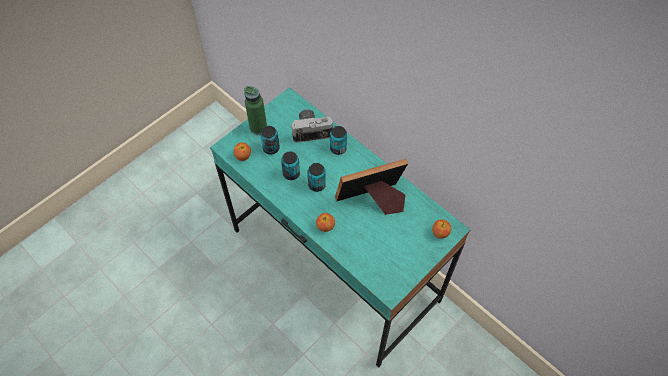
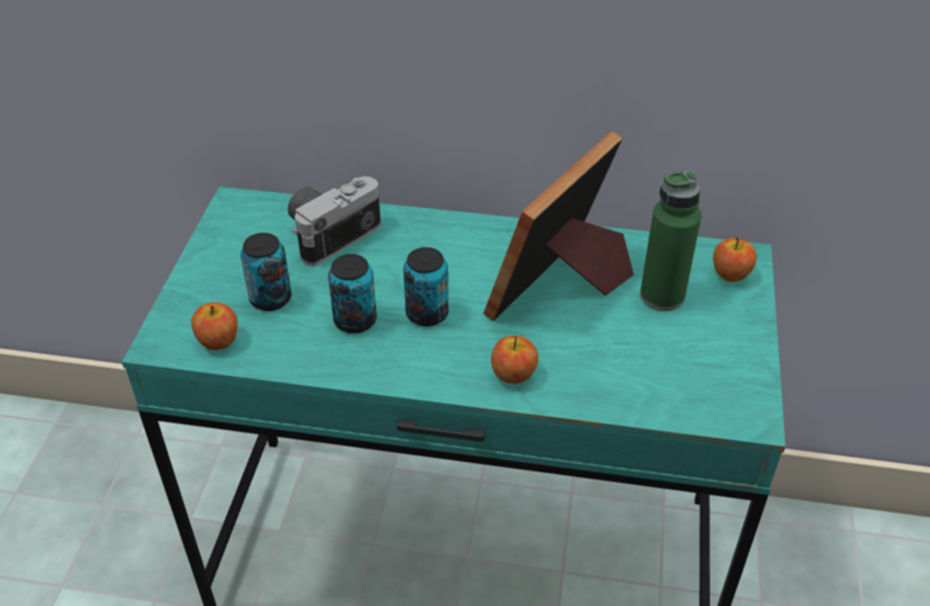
camera: 35 degrees left, 15 degrees down
(258, 128) = (210, 277): green bottle -> green bottle (662, 296)
(338, 148) = (412, 236): can -> none

